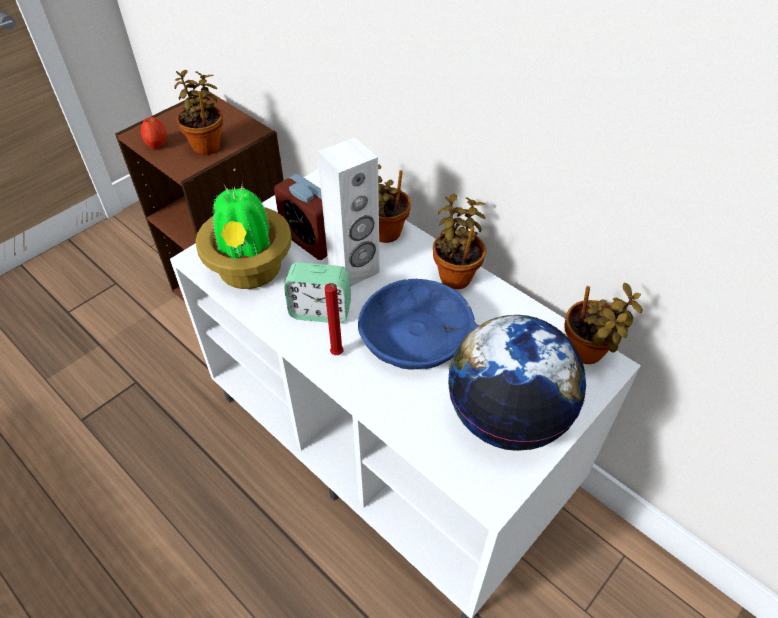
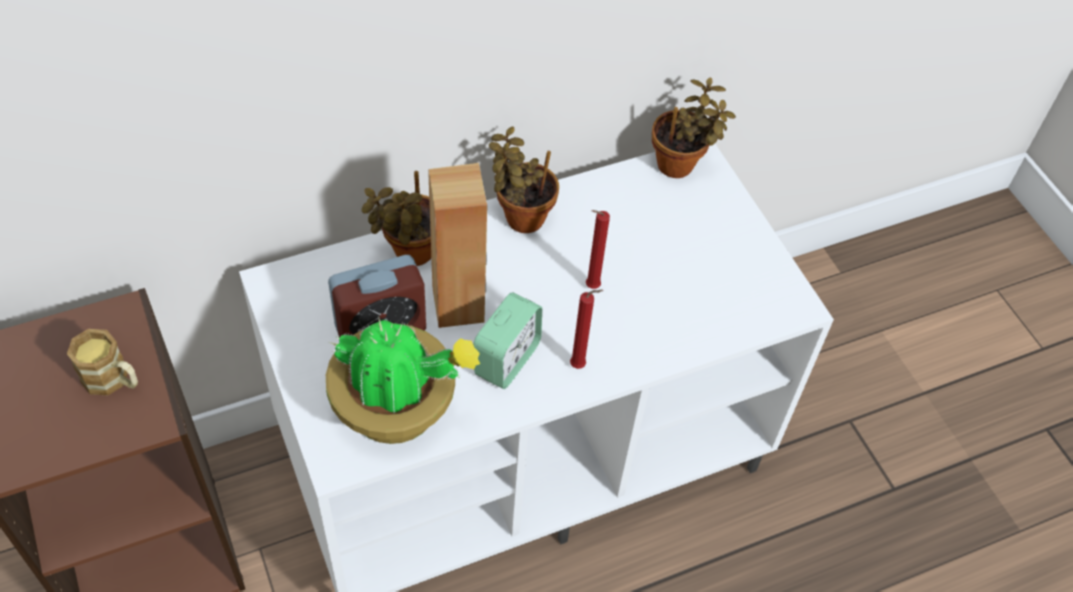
camera: 70 degrees left, 5 degrees up
(157, 145) = (63, 445): apple -> none
(207, 145) = (113, 380): potted plant -> mug
(354, 270) = (459, 304): white speaker -> brown speaker
(416, 336) = (590, 287): blue bowl -> red candle
(507, 417) = (722, 258): globe -> none

